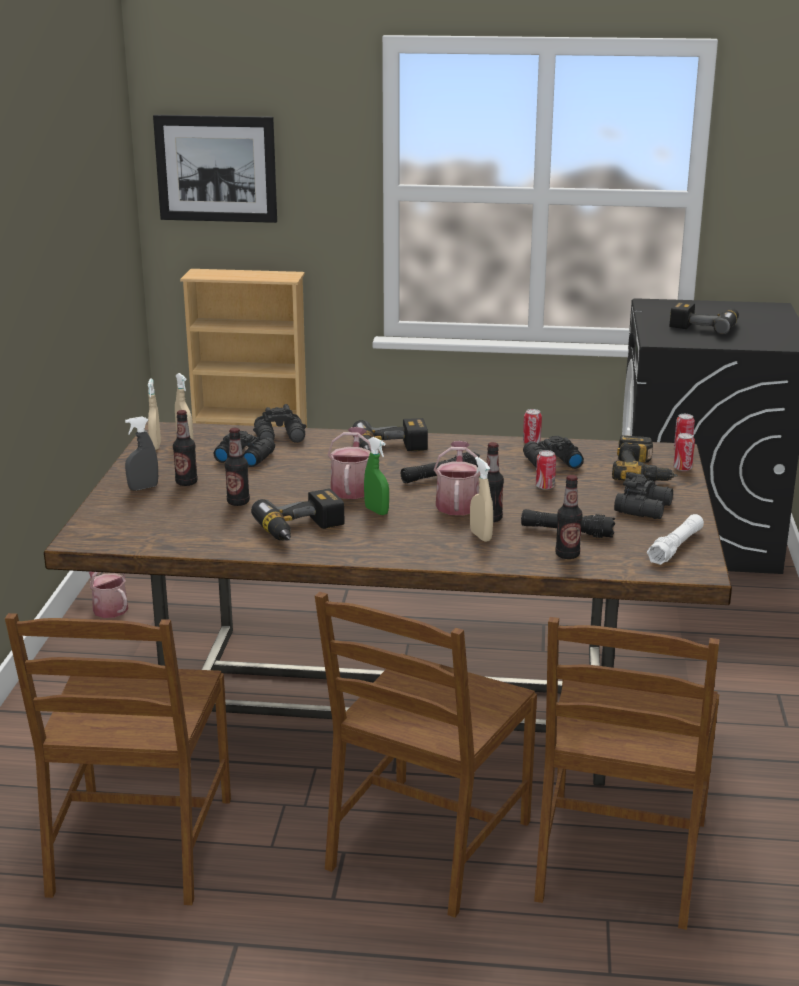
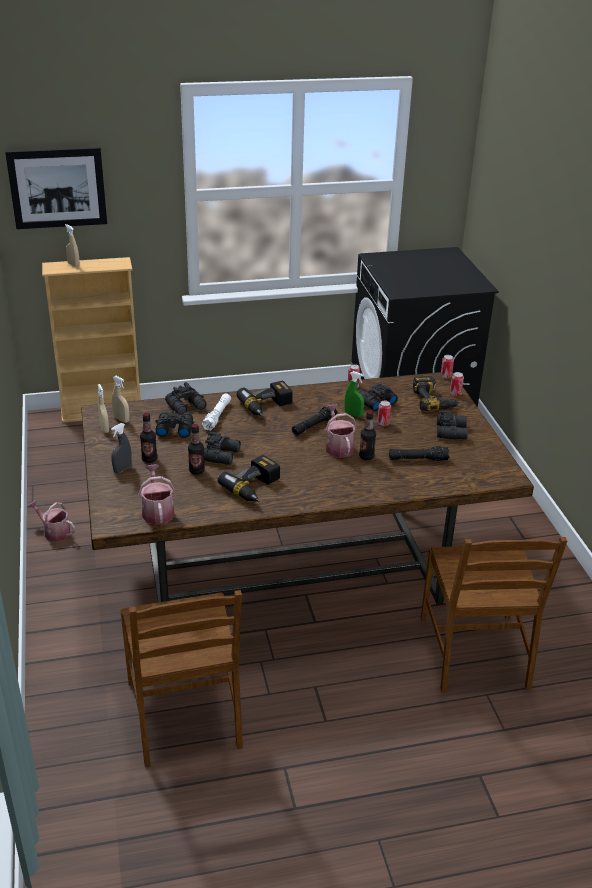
camera: 20 degrees left, 10 degrees up
(286, 490) = (222, 455): none -> black binoculars
(352, 487) = (263, 444): watering can -> watering can (157, 511)
(376, 511) = (292, 463): green spray bottle -> green spray bottle (353, 414)
(427, 845) = (362, 669): brown chair -> none
(480, 536) = (369, 472): beige spray bottle -> beige spray bottle (73, 265)
(567, 555) = (429, 478): bottle -> none
(676, 547) = (487, 460): white flashlight -> white flashlight (217, 416)
(705, 326) = (419, 275): power drill -> none

